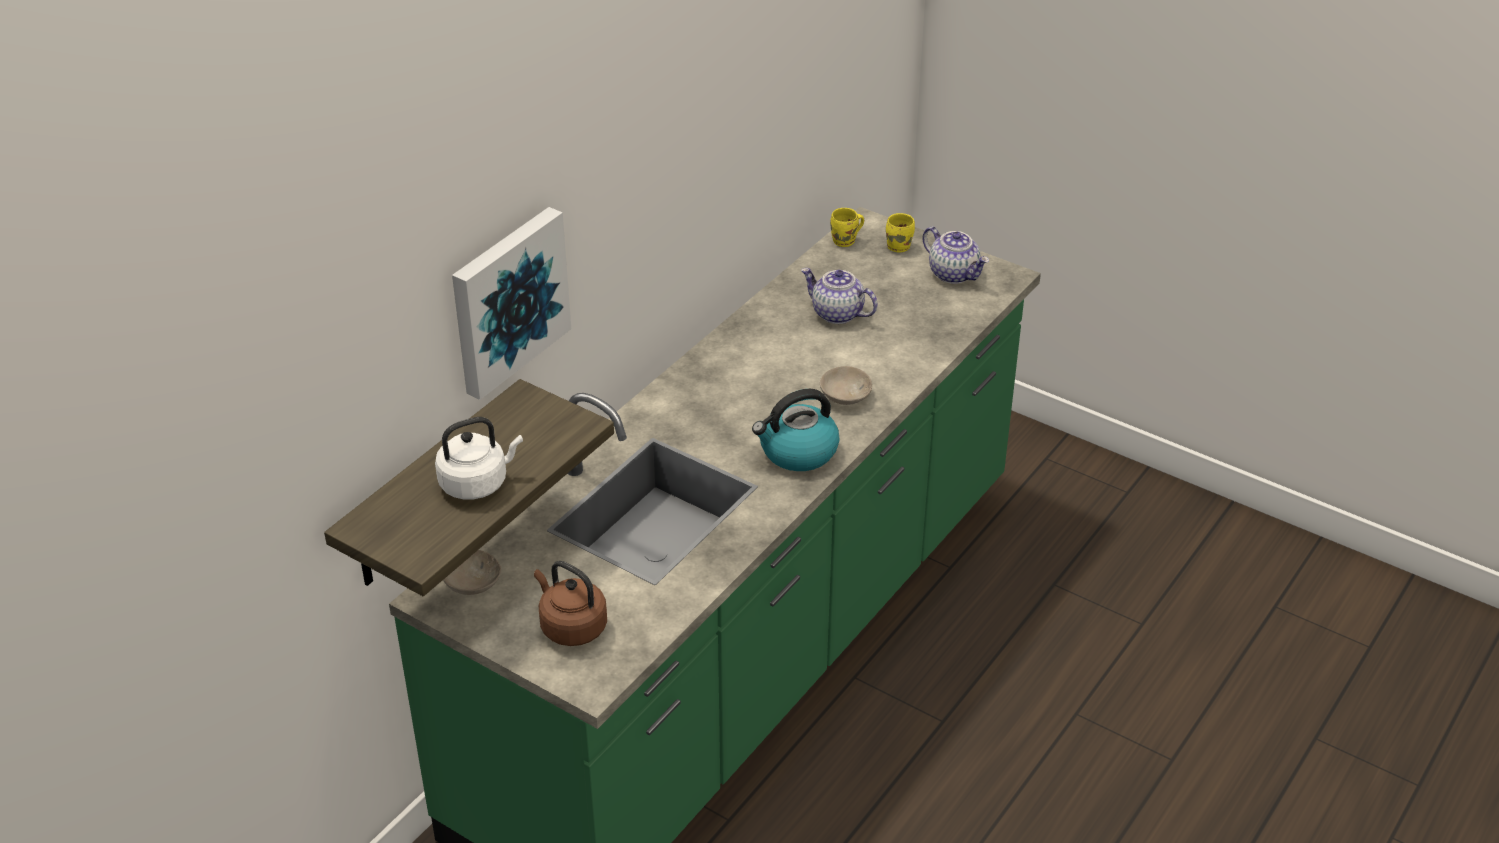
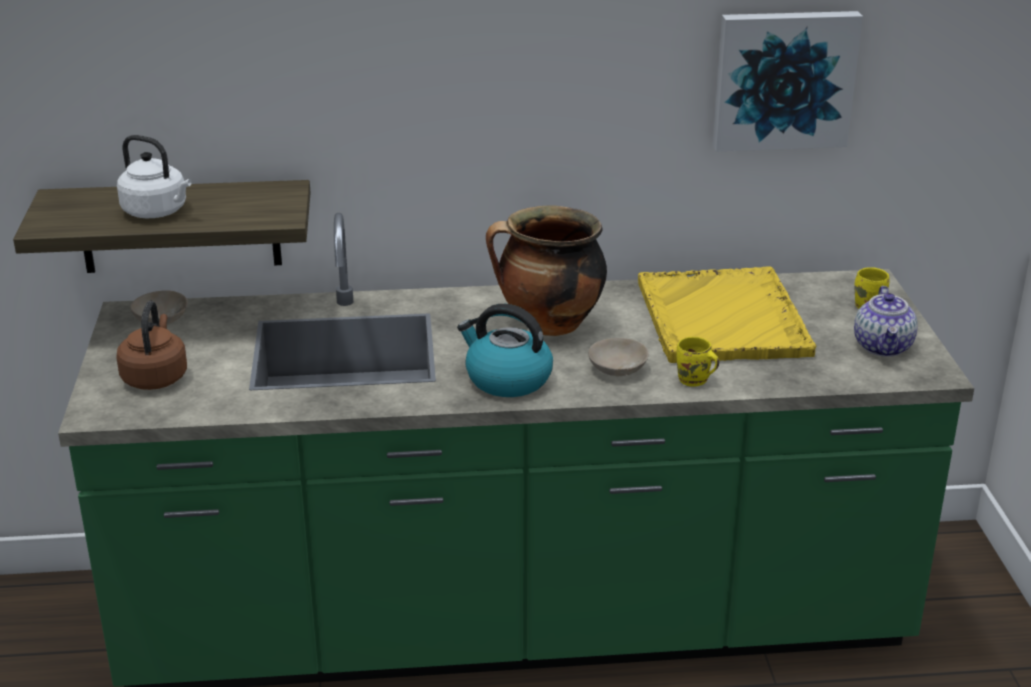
camera: 50 degrees right, 10 degrees down
(507, 300) = (296, 87): picture -> picture (783, 79)
(745, 392) = (548, 325): none -> cooking pot
(836, 314) = (722, 319): teapot -> yellow tray
(846, 242) = (827, 283): yellow mug -> yellow mug (693, 381)

